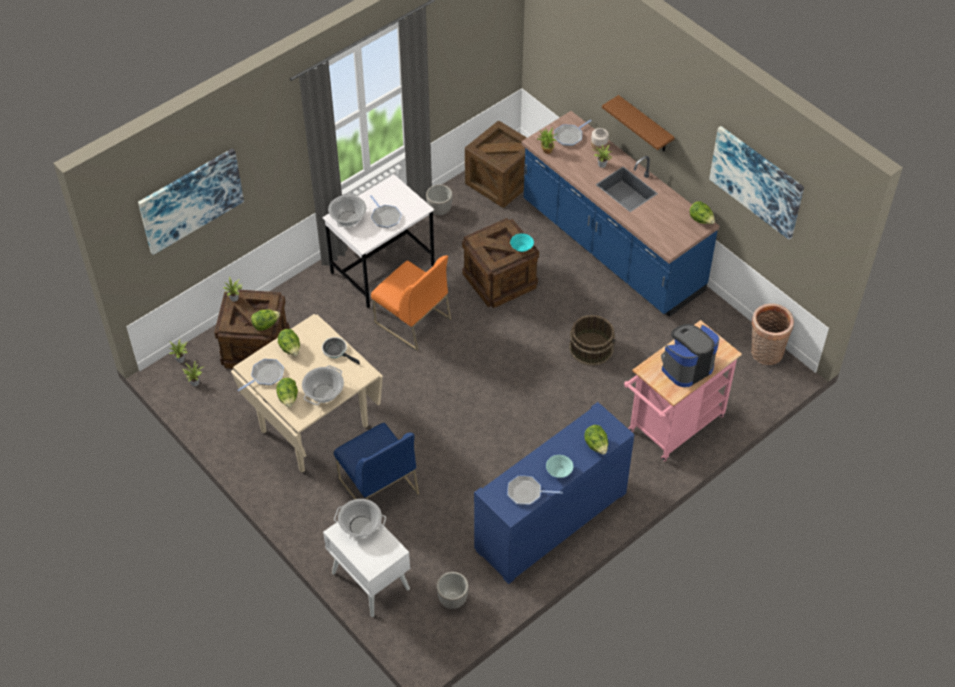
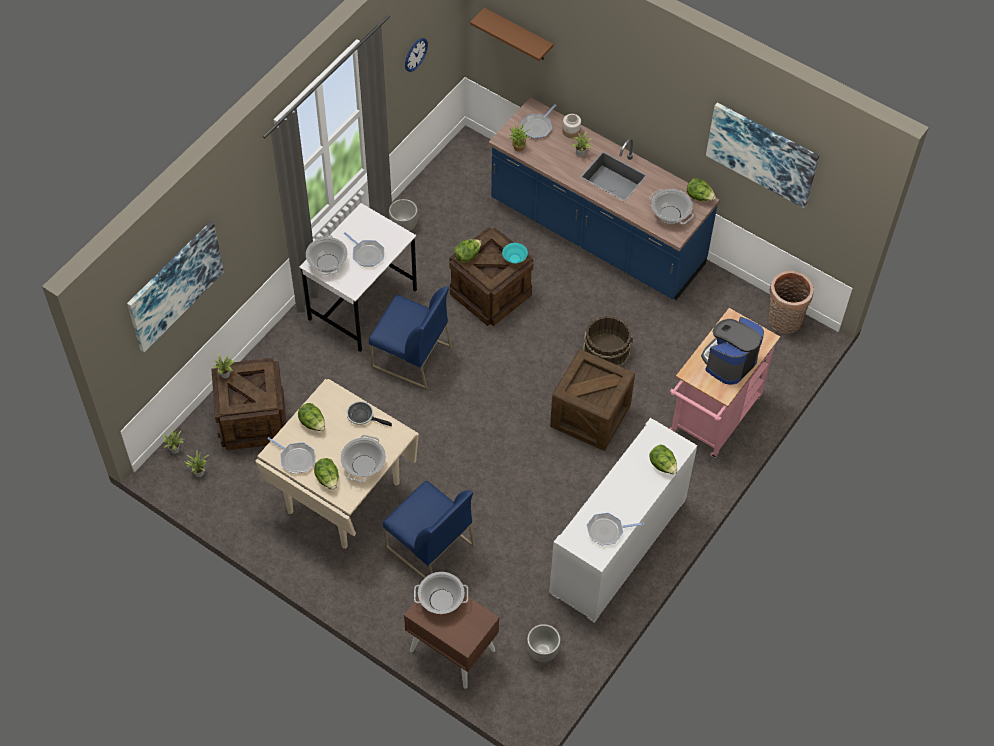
camera: 15 degrees left, 5 degrees up
(266, 325) = (269, 398): lettuce -> lettuce (467, 255)
(266, 375) = (296, 459): frying pan -> frying pan turned 90 degrees clockwise
(370, 580) = (451, 650): white nightstand -> brown nightstand
(411, 321) = (411, 357): orange chair -> blue chair
(467, 49) = (415, 54): none -> wall clock
(500, 182) = (459, 182): crate -> crate (590, 416)
(551, 521) = (618, 546): blue cabinet -> white cabinet
(559, 471) = (633, 501): turquoise bowl -> none
(645, 125) = (623, 106): brown shelf -> brown shelf (518, 35)
(669, 230) = (670, 215): none -> cooking pot

